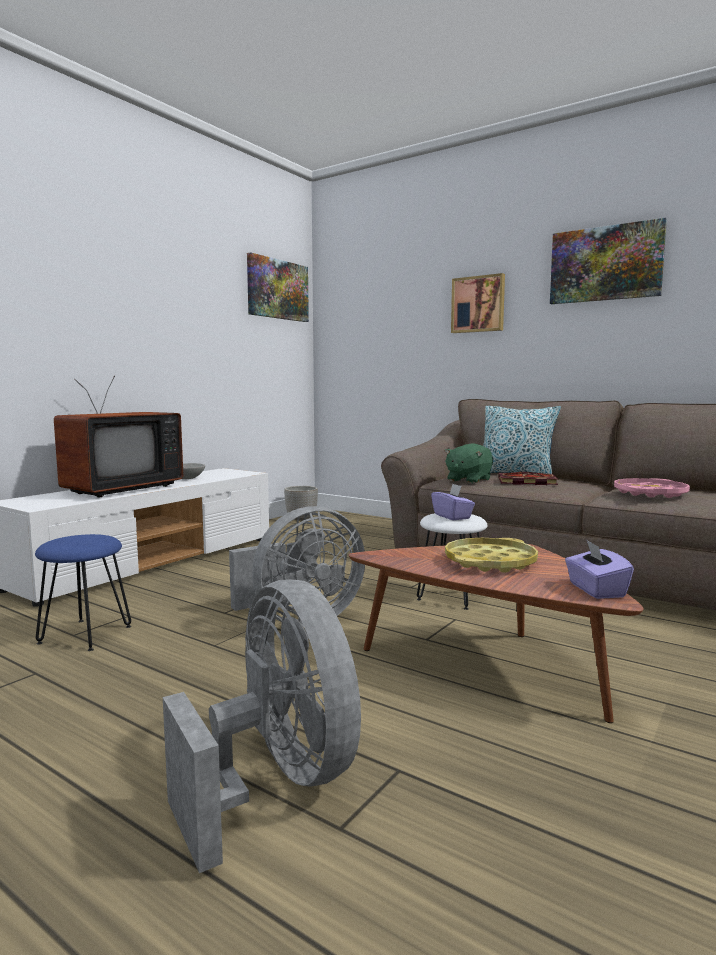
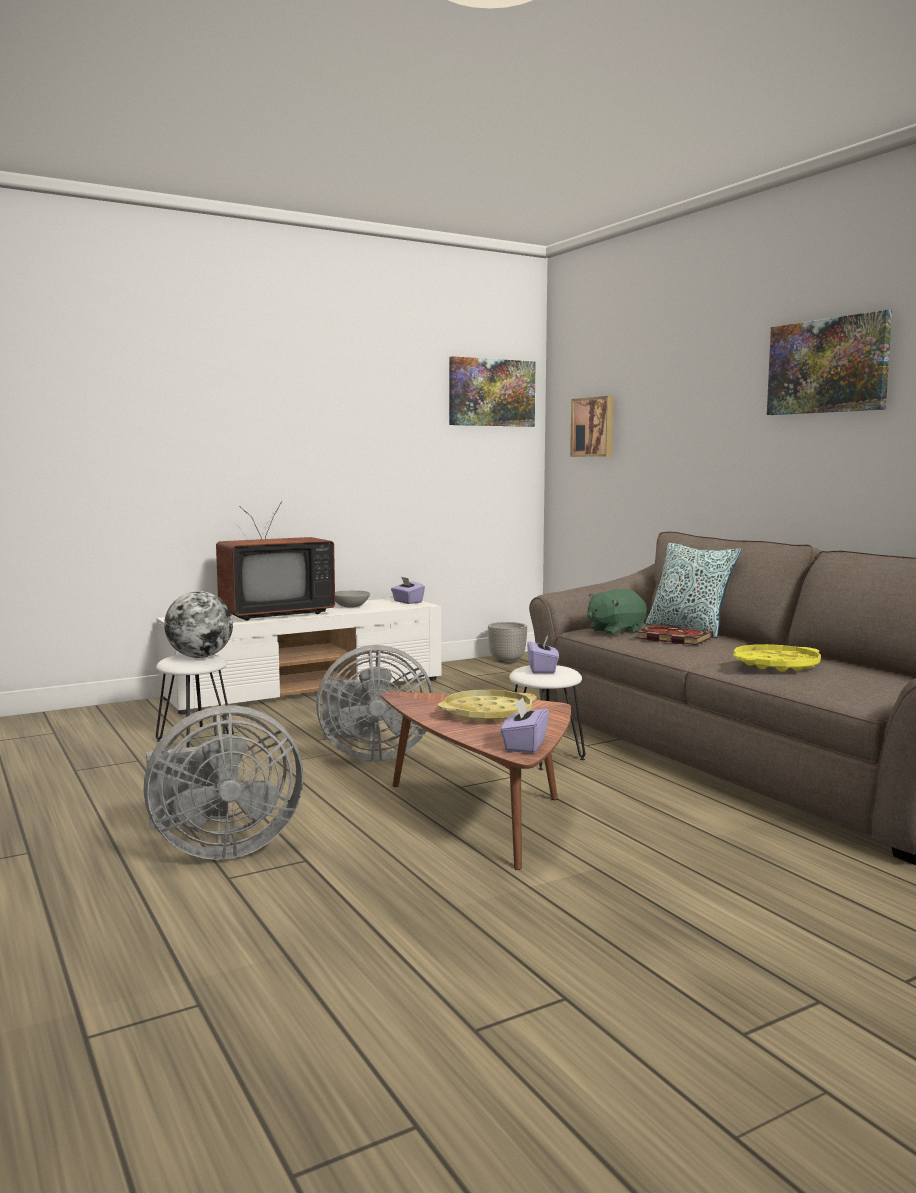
camera: 25 degrees right, 0 degrees up
(86, 634) = (195, 740): blue stool -> white stool
(90, 539) = (200, 657): none -> globe
(232, 472) = (407, 602): none -> purple tissue box
(277, 782) = (219, 849): grey fan -> grey fan turned 75 degrees clockwise
(478, 304) = (699, 412): picture -> picture (594, 427)
(650, 493) = (776, 665): pink tray -> yellow tray

